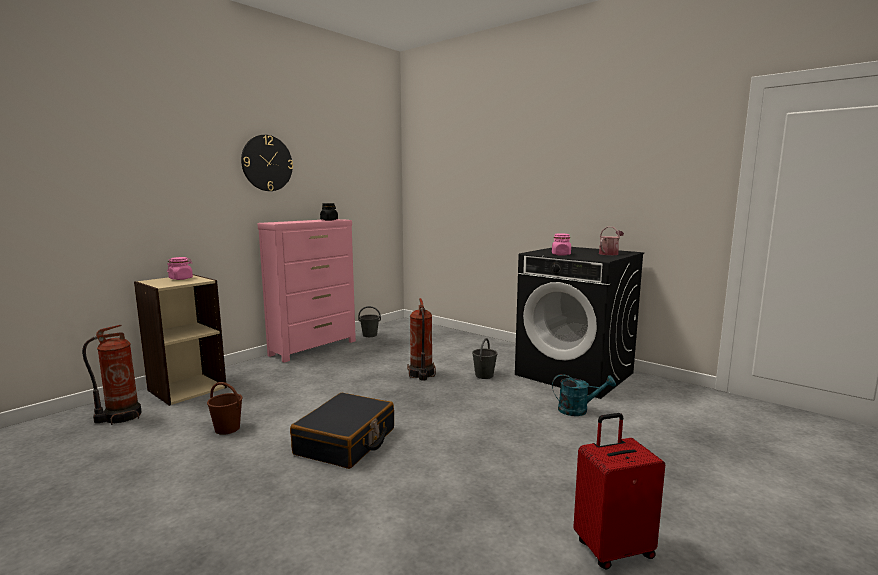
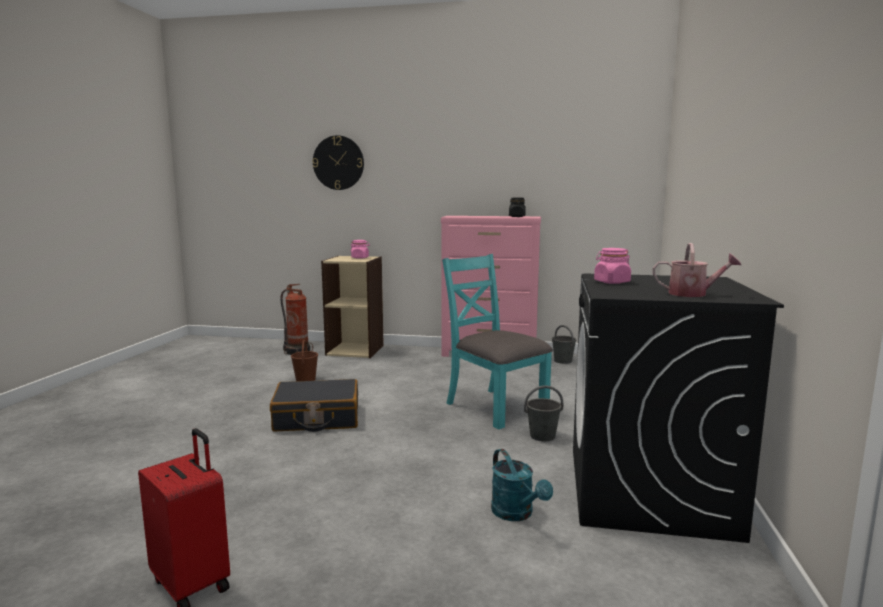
camera: 60 degrees right, 0 degrees up
(267, 163) = (463, 156): wall clock -> wall clock (338, 163)
(421, 374) = (494, 407): fire extinguisher -> turquoise chair

